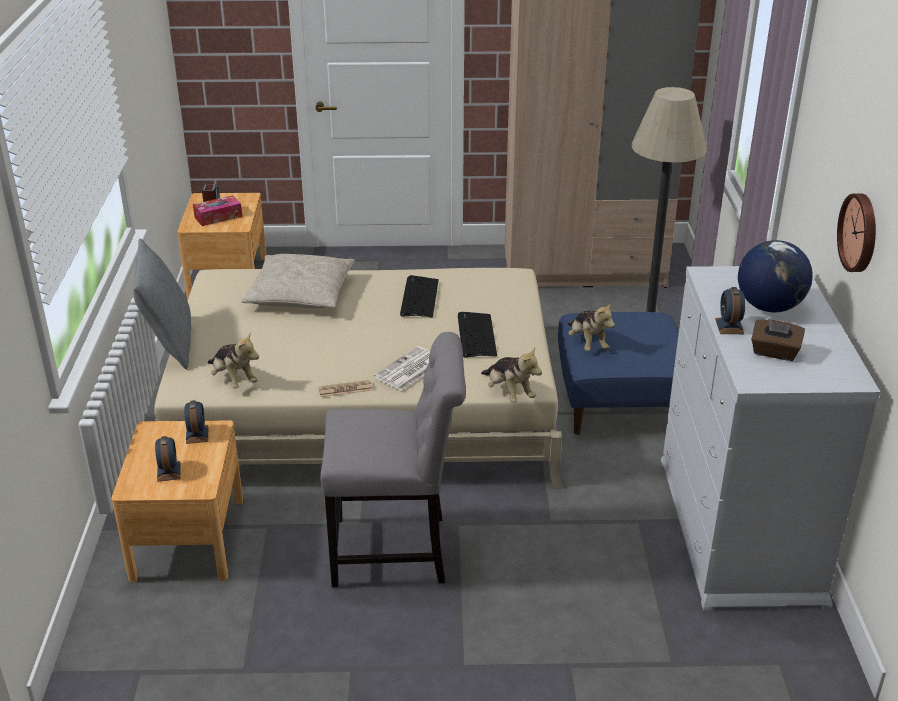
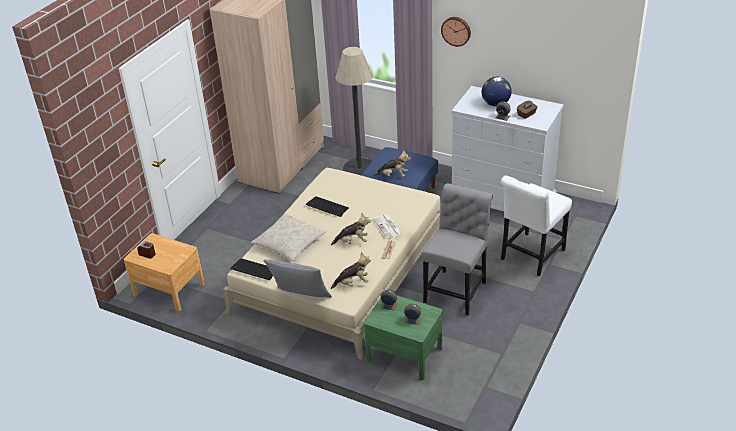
camera: 60 degrees left, 5 degrees up
(188, 538) = (404, 354): brown nightstand -> green nightstand
(218, 217) = (167, 255): tissue box -> none
(476, 335) = (374, 200): keyboard -> keyboard (254, 269)
(509, 393) = (426, 205): plush toy -> plush toy (352, 242)
(574, 627) = (530, 256): none -> white chair
(860, 232) = (513, 59): wall clock -> wall clock (456, 31)

